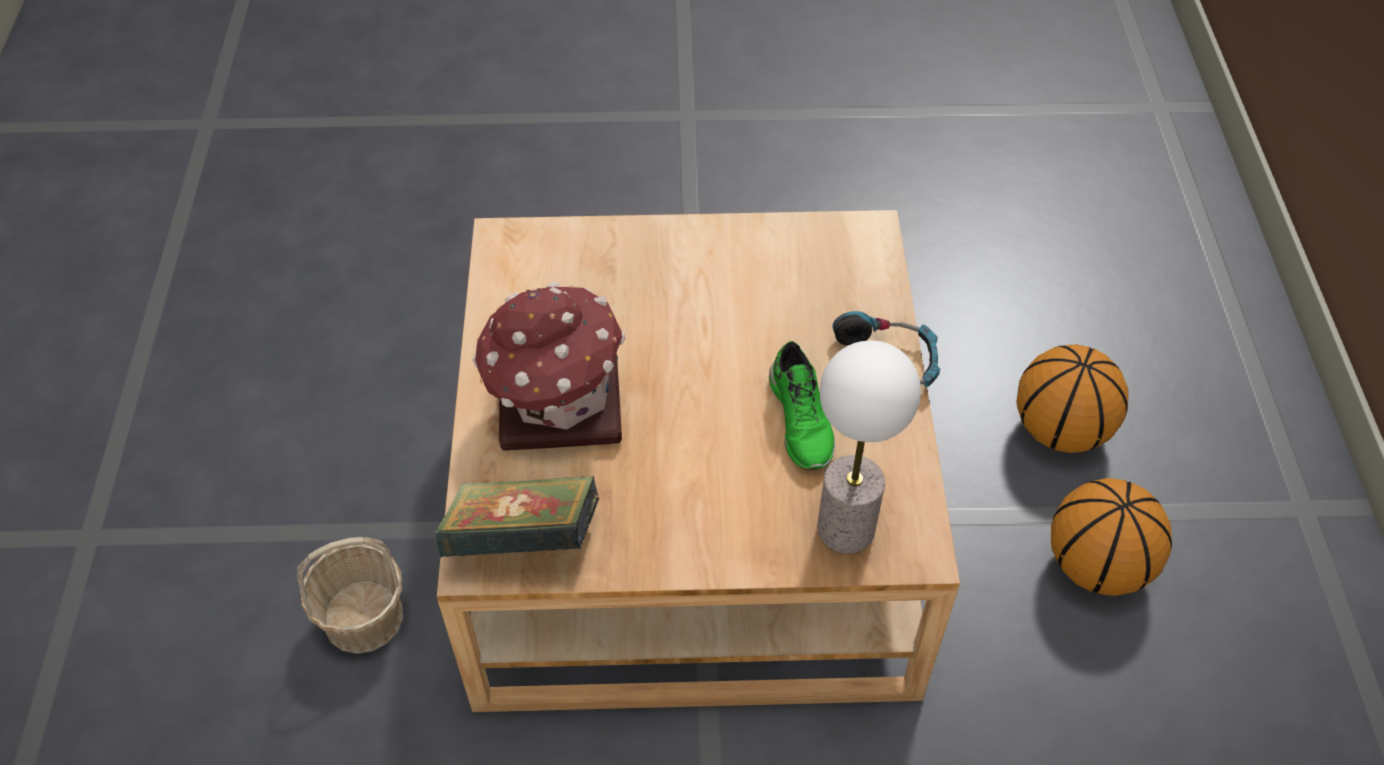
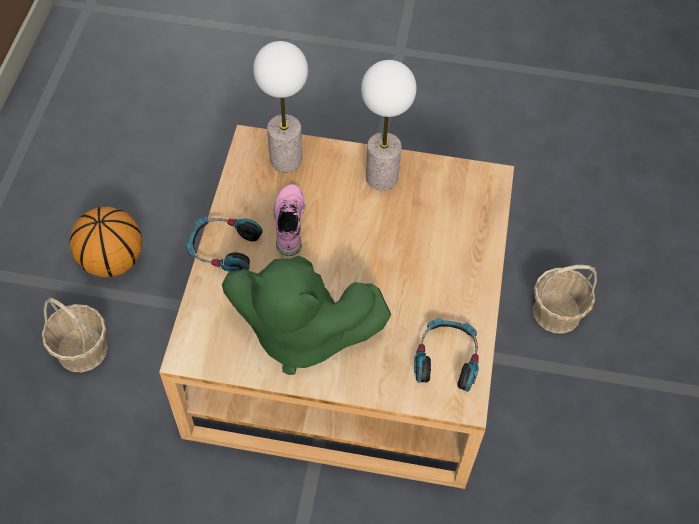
camera: 170 degrees left, 5 degrees up
(523, 541) = (465, 184): book -> none
(530, 280) = (446, 359): none -> headphones
(557, 405) = (438, 260): toy house -> none
(670, 527) = (382, 177): none -> table lamp
(733, 277) = (300, 333): none -> green plush toy
(802, 420) = (288, 223): green shoe -> pink shoe
(1061, 431) = (82, 349): basketball -> basket

